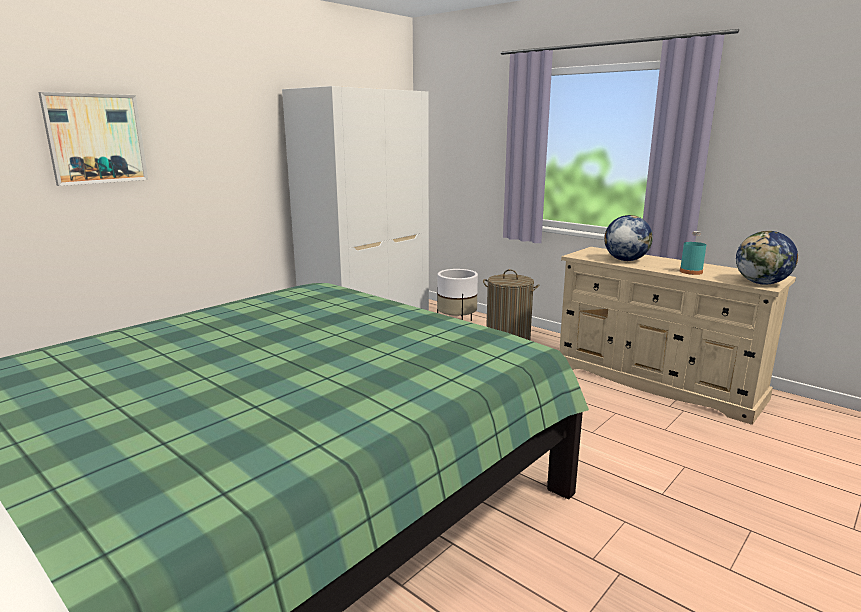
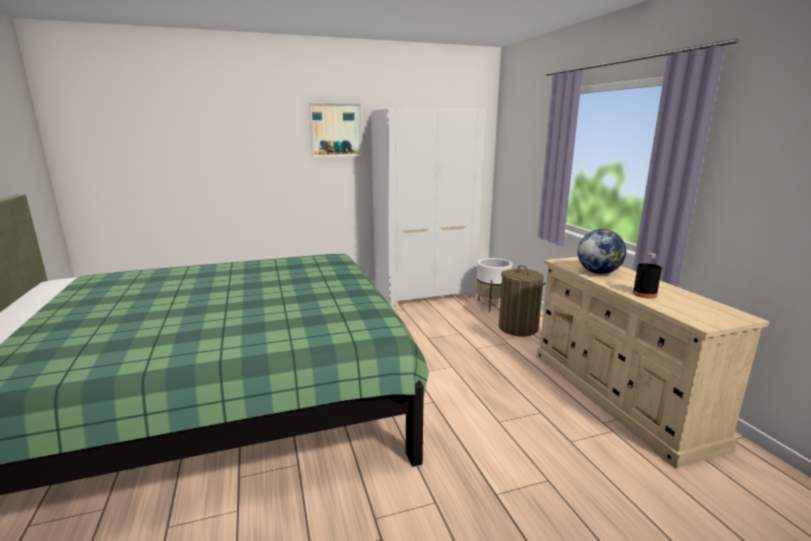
camera: 30 degrees right, 0 degrees up
(96, 139) = (236, 145): picture -> picture (336, 130)
(691, 272) = (644, 294): turquoise bottle -> black bottle
(761, 283) = (704, 320): globe -> none

